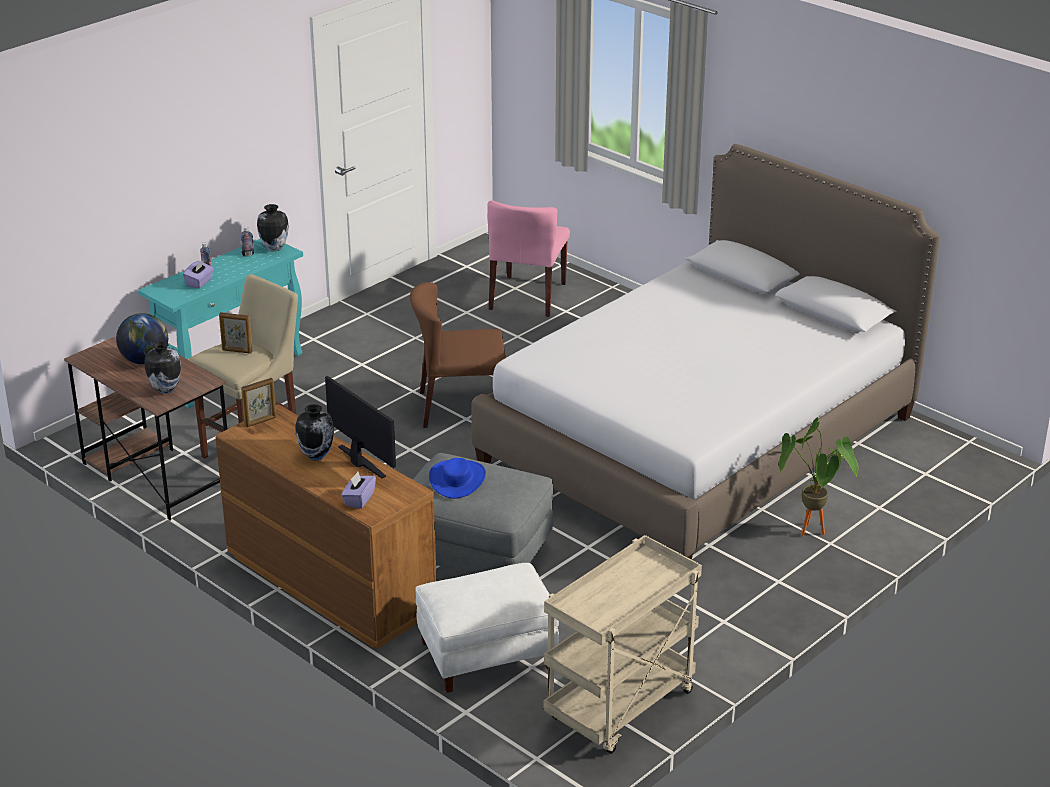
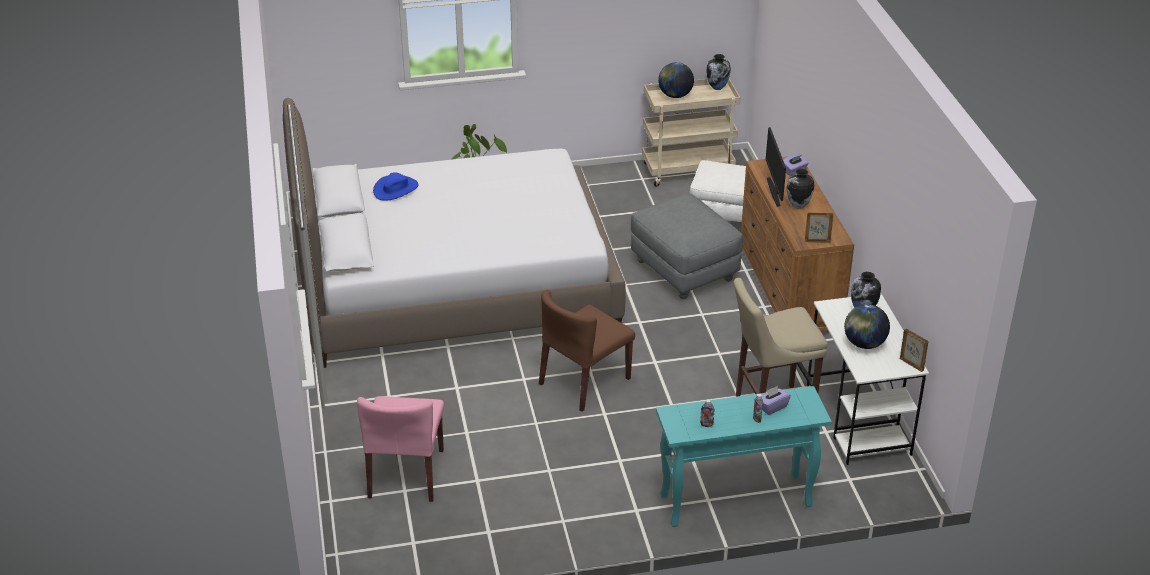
camera: 145 degrees left, 5 degrees up
(156, 475) = (858, 419): brown desk -> white desk
(237, 351) = (786, 328): picture frame -> picture frame (911, 364)
(274, 248) = (678, 422): vase -> vase (717, 87)
(457, 479) = (695, 223): blue hat -> blue hat (395, 189)
(460, 407) = (584, 381): brown chair -> brown chair turned 105 degrees clockwise
(527, 296) = (406, 474): pink chair -> pink chair turned 135 degrees clockwise
(648, 583) = (675, 95): none -> globe

